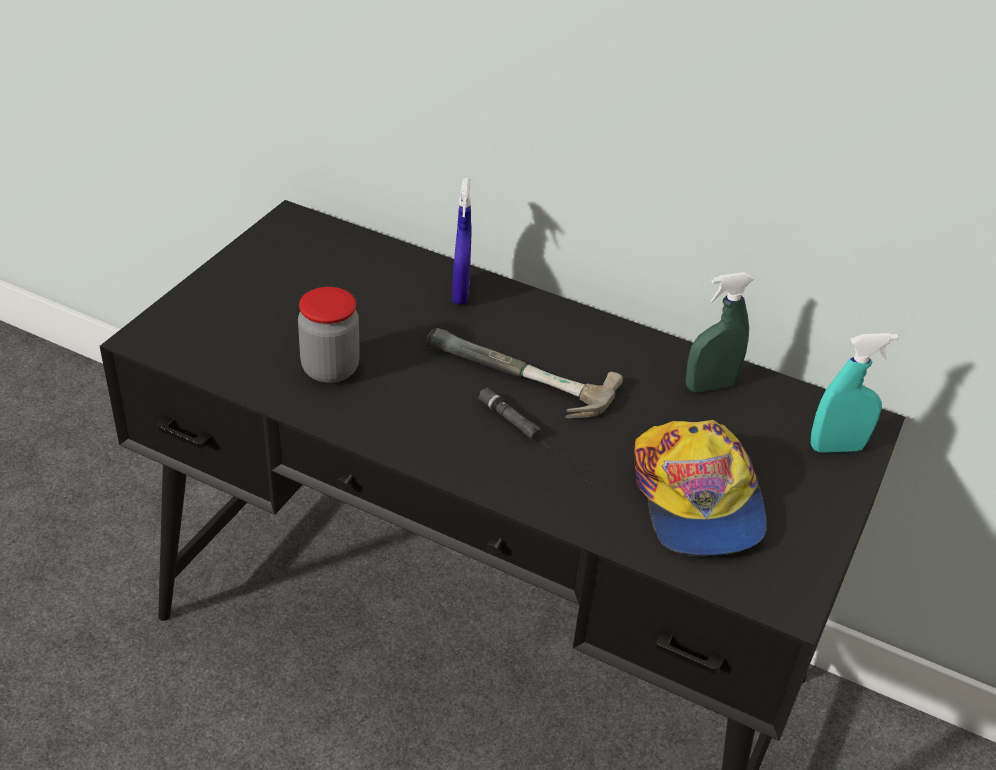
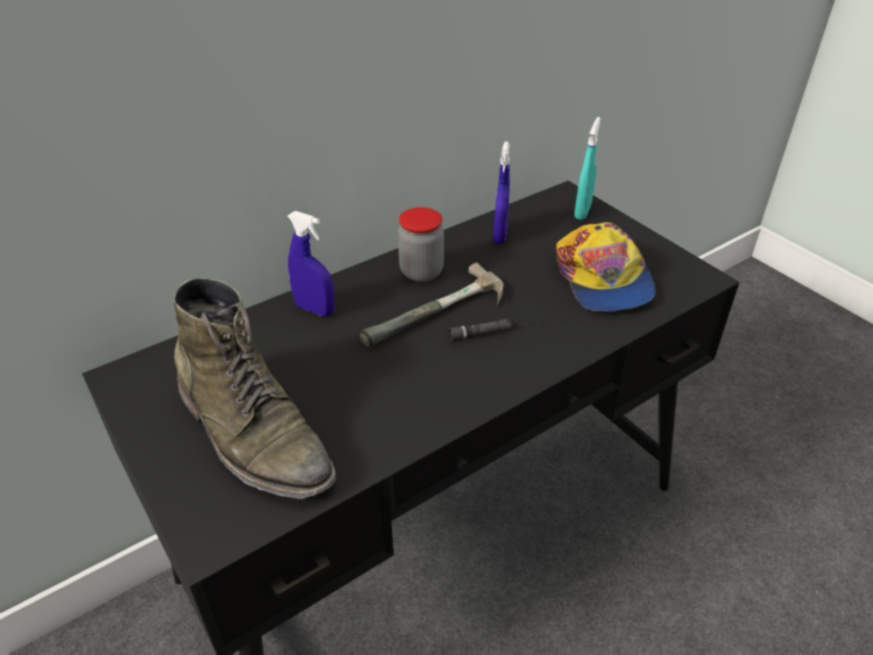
camera: 60 degrees left, 0 degrees up
(270, 317) = (253, 434): none -> green boot
(330, 369) = (355, 414): jar -> jar (421, 272)
(696, 499) = (603, 279): cap -> cap turned 60 degrees clockwise
(710, 386) = (500, 235): green spray bottle -> blue spray bottle

